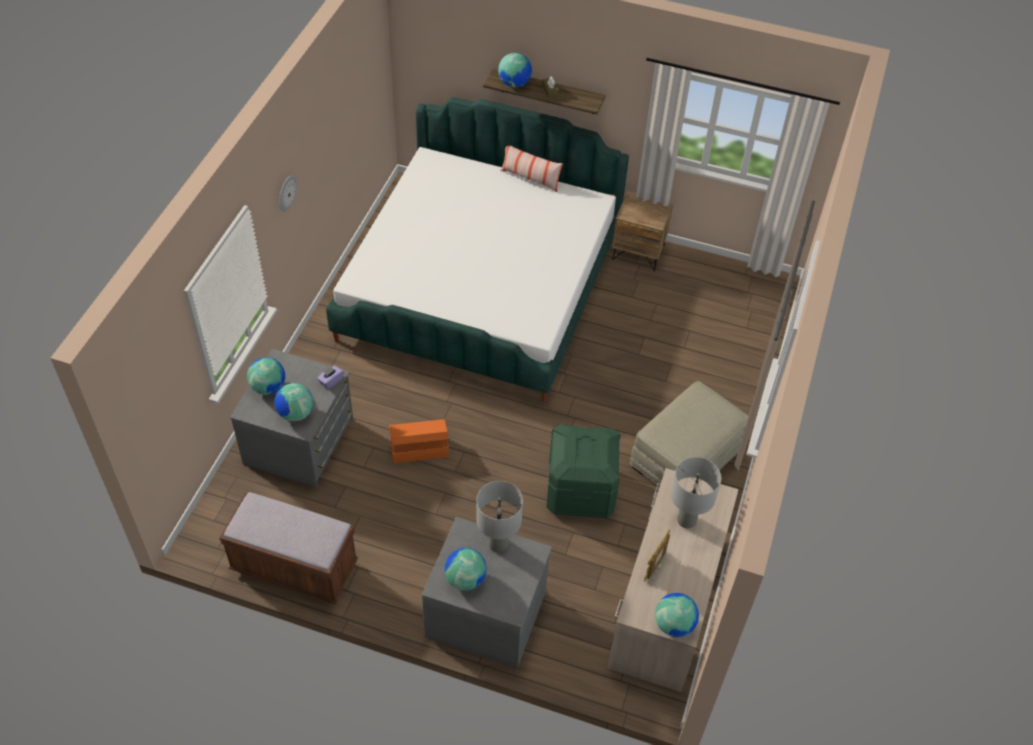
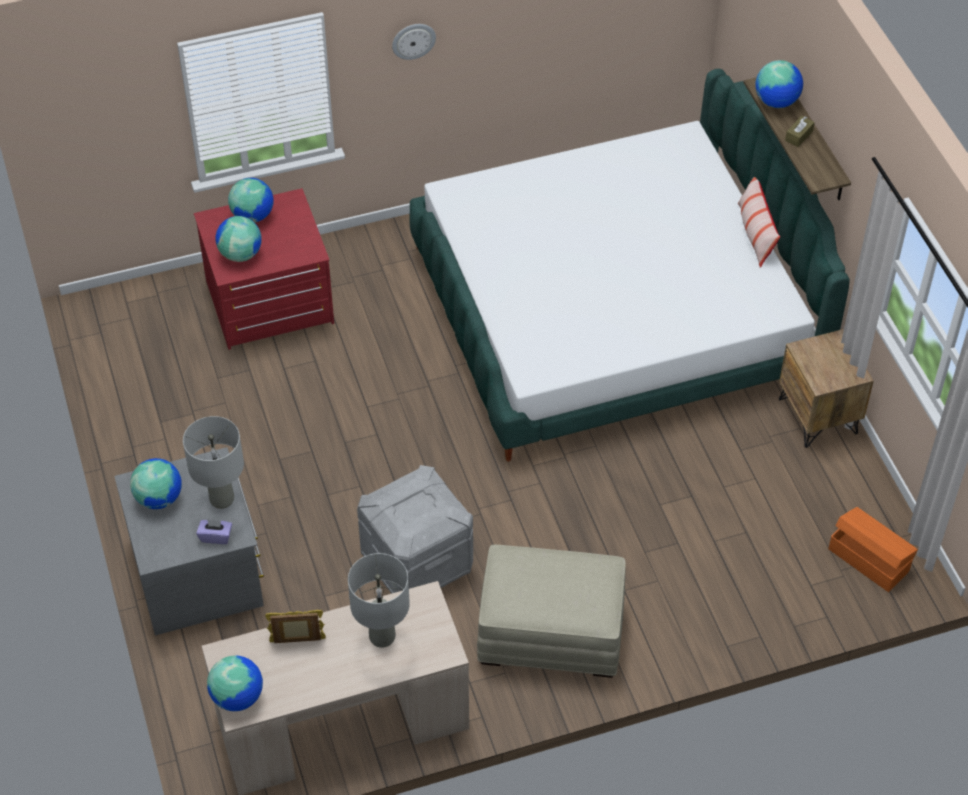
camera: 55 degrees right, 0 degrees up
(294, 567) = (125, 393): brown bench -> none
(300, 442) = (270, 303): grey dresser -> red dresser
(331, 381) = (303, 254): purple tissue box -> purple tissue box (216, 536)
(419, 449) = (346, 396): orange storage box -> orange storage box (868, 559)
(581, 491) = (417, 562): green storage box -> grey storage box

